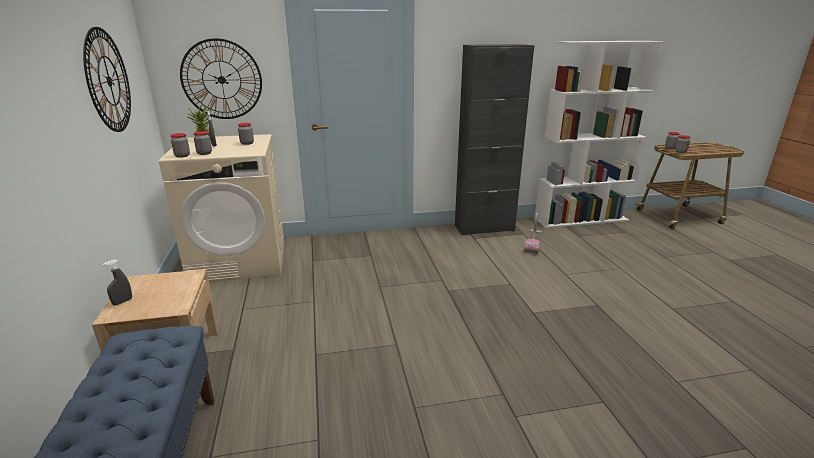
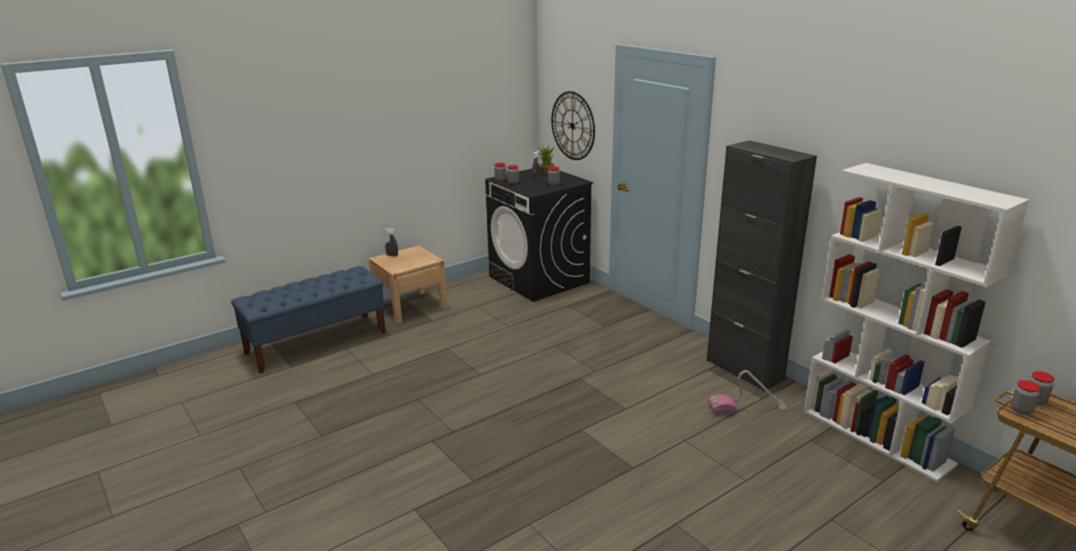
camera: 65 degrees right, 0 degrees up
(108, 81) = (467, 119): wall clock -> none
(240, 260) = (539, 280): beige washing machine -> black washing machine

